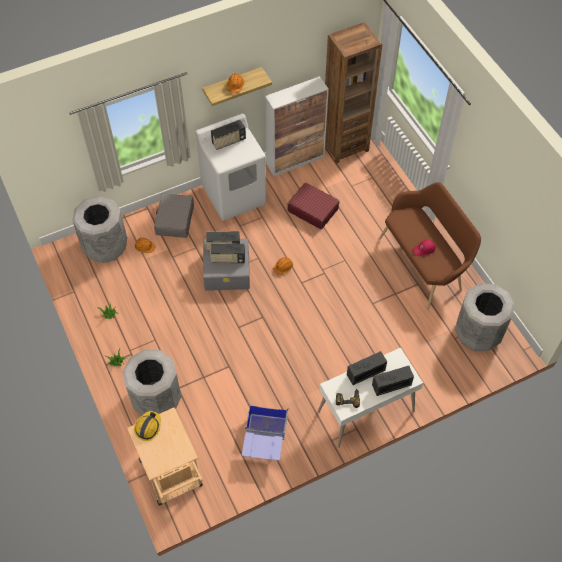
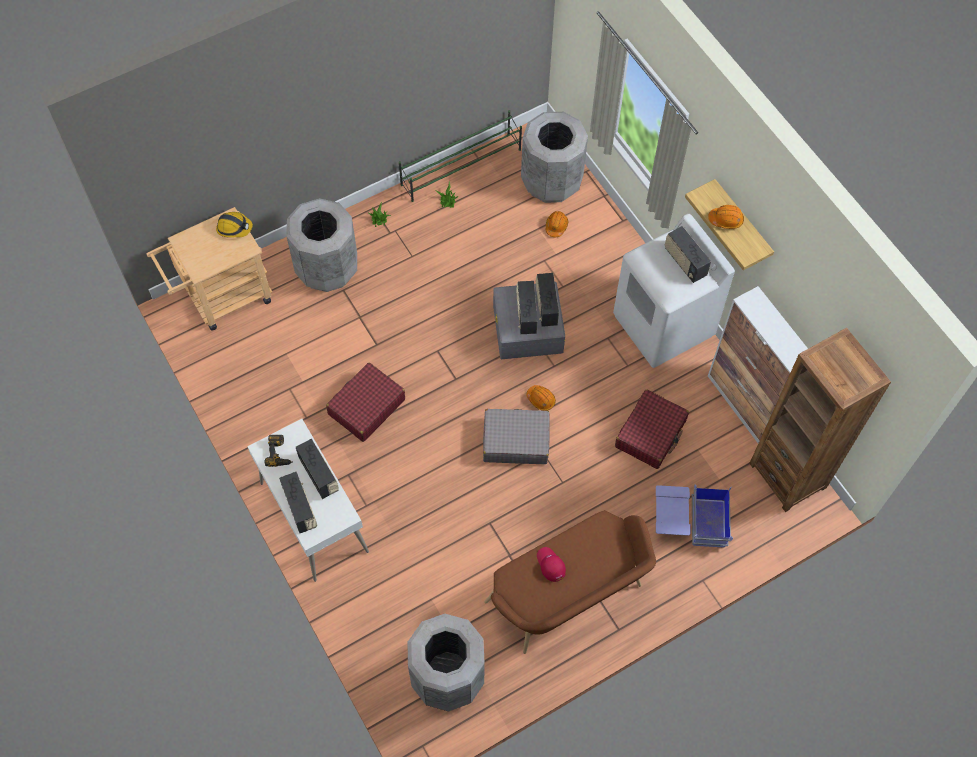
camera: 85 degrees right, 5 degrees up
(80, 302) = (462, 167): none -> green shoe rack
(174, 220) = (607, 256): grey suitcase -> grey suitcase (515, 441)
(264, 440) = (271, 395): blue storage box -> blue storage box (689, 522)
(280, 375) = (366, 407): none -> red suitcase

